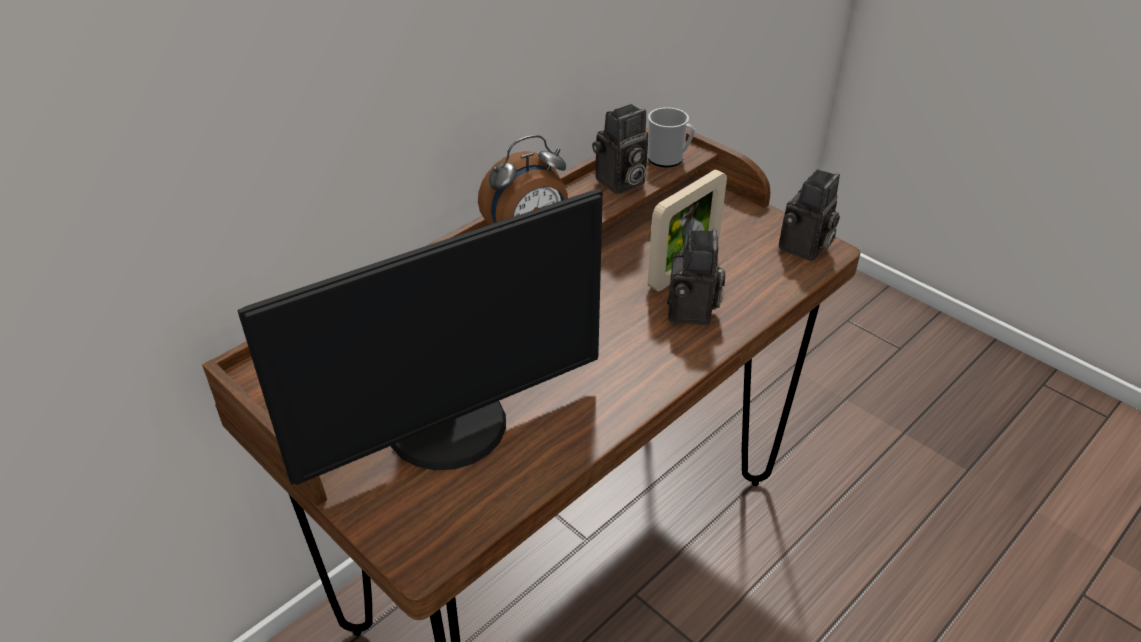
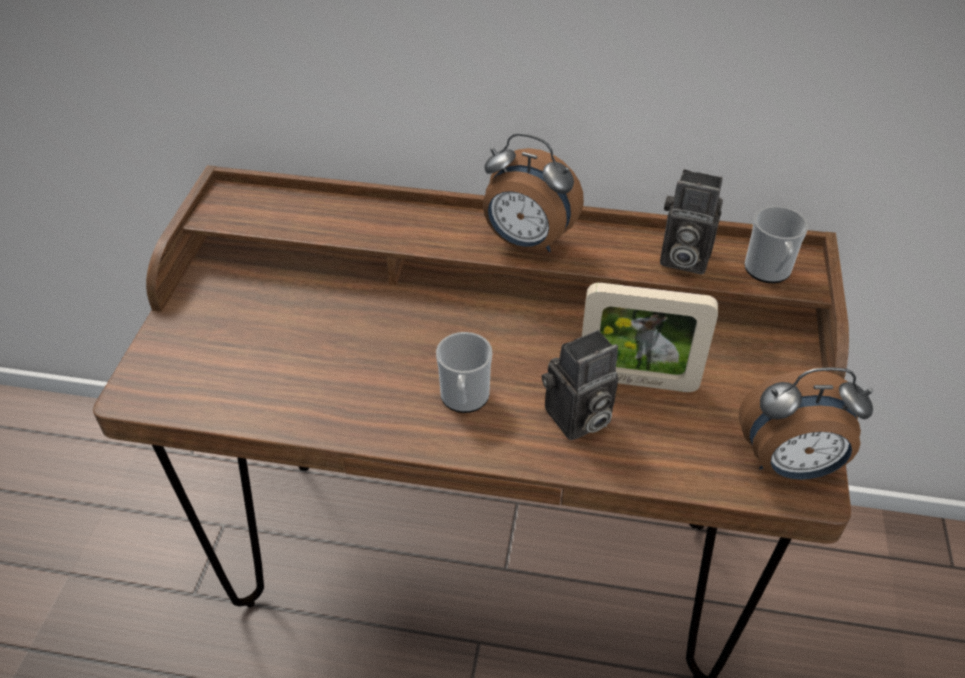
camera: 55 degrees right, 5 degrees up
(450, 429) = (281, 336): monitor -> none
(624, 356) = (464, 399): none -> mug
(805, 248) = (789, 466): camera -> alarm clock

